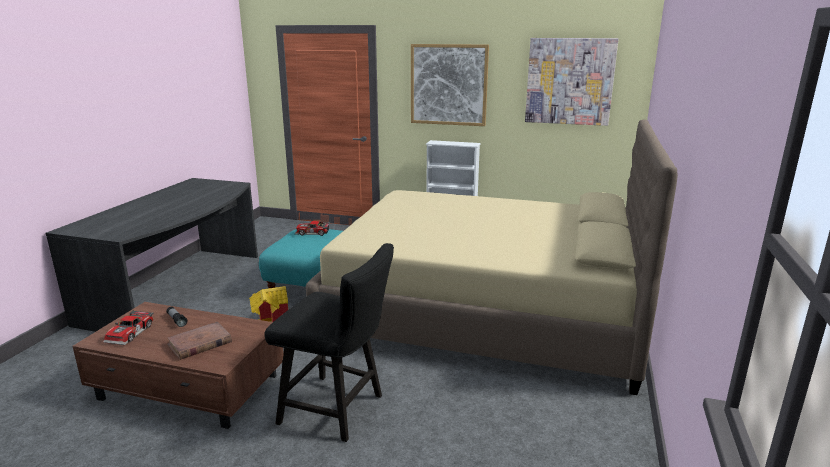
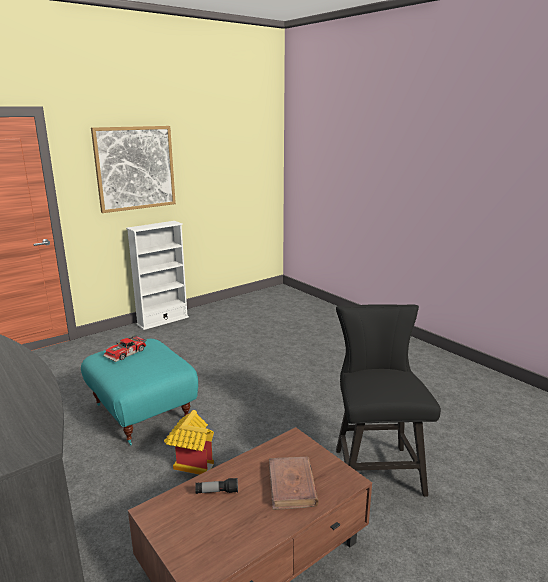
camera: 55 degrees left, 0 degrees up
(131, 333) = (212, 536): toy car -> none
(338, 410) = (375, 466): black chair -> black chair turned 60 degrees counterclockwise
(484, 310) = (296, 354): beige bed -> none
(569, 81) = (234, 155): picture -> none

